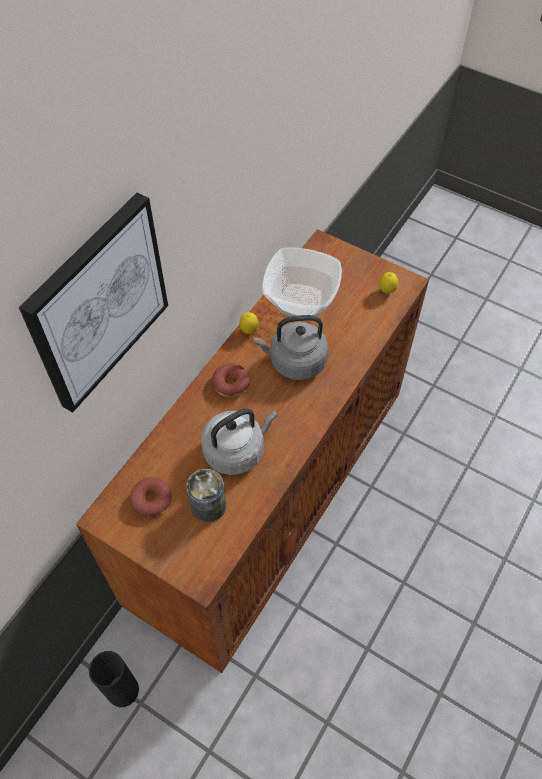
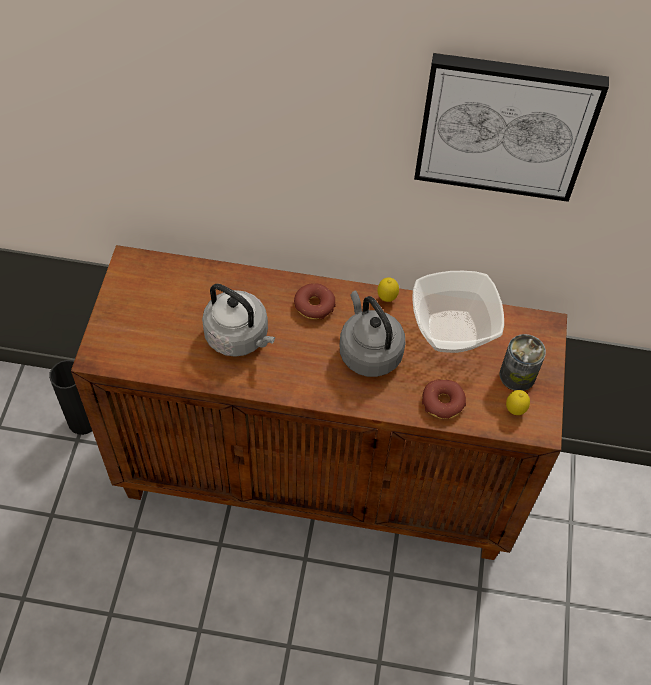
camera: 65 degrees right, 0 degrees up
(97, 303) = (211, 99): picture -> picture (505, 126)
(151, 500) = (159, 290): donut -> donut (442, 402)
(208, 506) = (171, 335): can -> can (517, 375)

